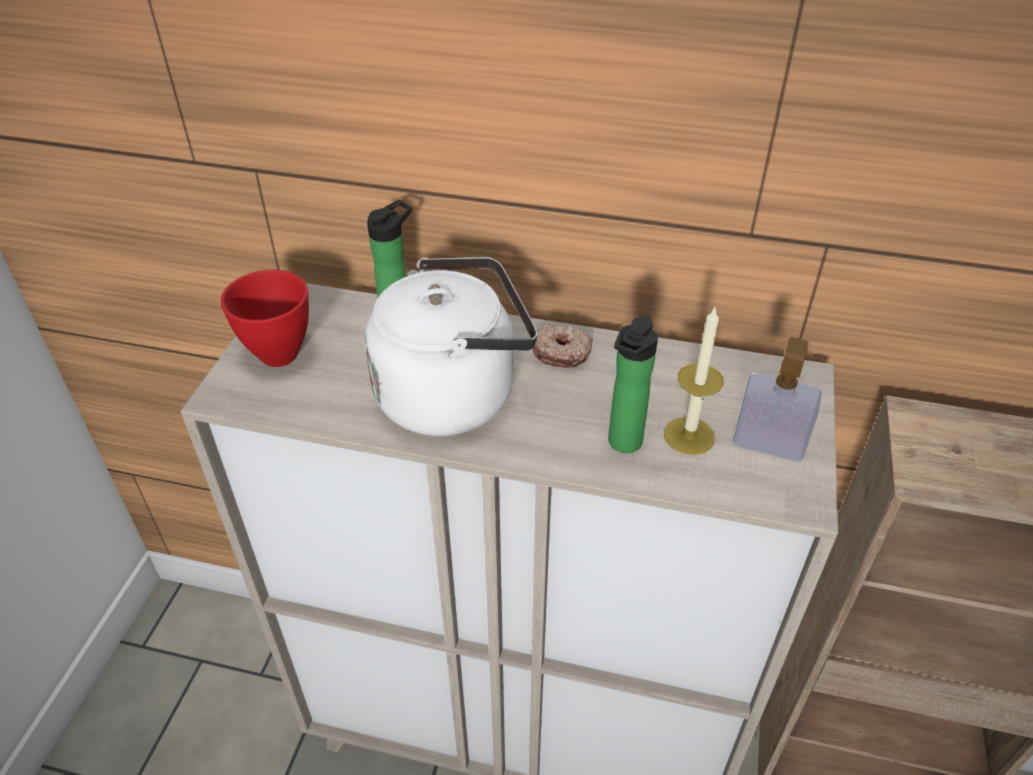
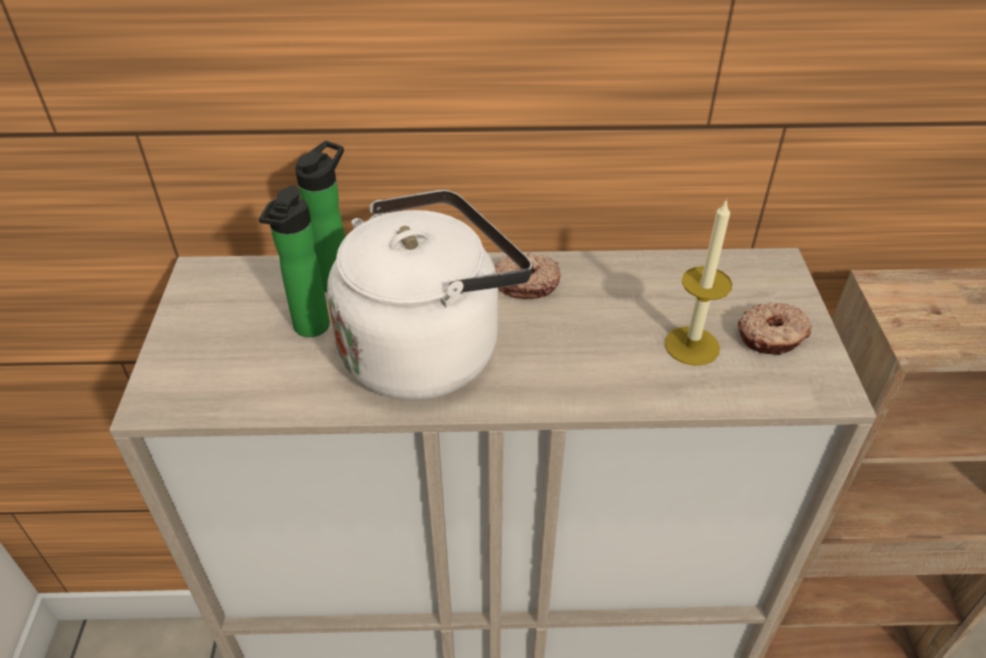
camera: 15 degrees left, 0 degrees up
(281, 353) = (212, 340): red bowl -> none
(622, 445) = (629, 368): bottle -> bottle (309, 329)
(769, 442) = (772, 337): soap dispenser -> donut

